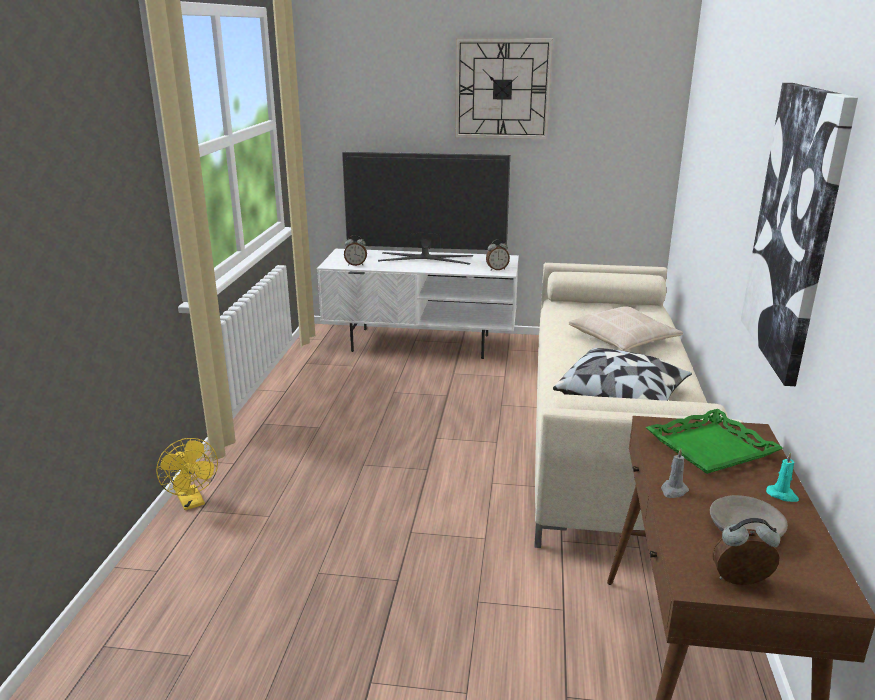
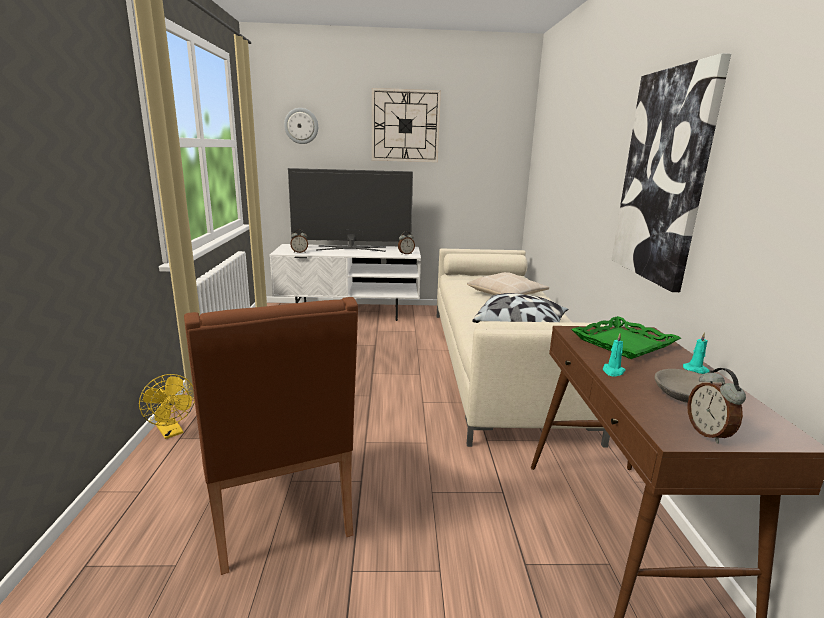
camera: 10 degrees left, 5 degrees down
(302, 610) = (280, 513): none -> brown armchair
(361, 92) = (301, 126): none -> wall clock
(673, 491) = (613, 371): grey candle -> turquoise candle
(741, 583) = (709, 433): alarm clock -> alarm clock turned 90 degrees counterclockwise

